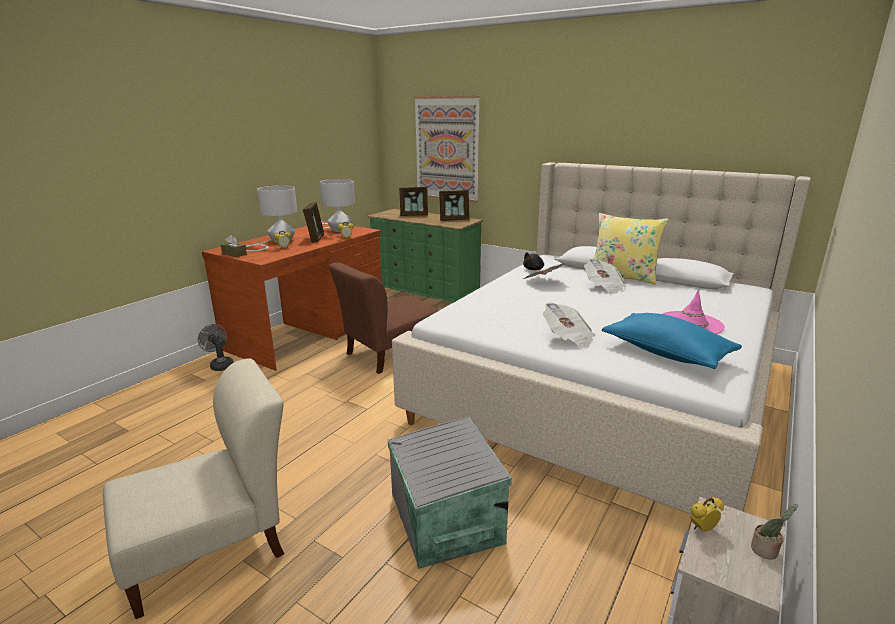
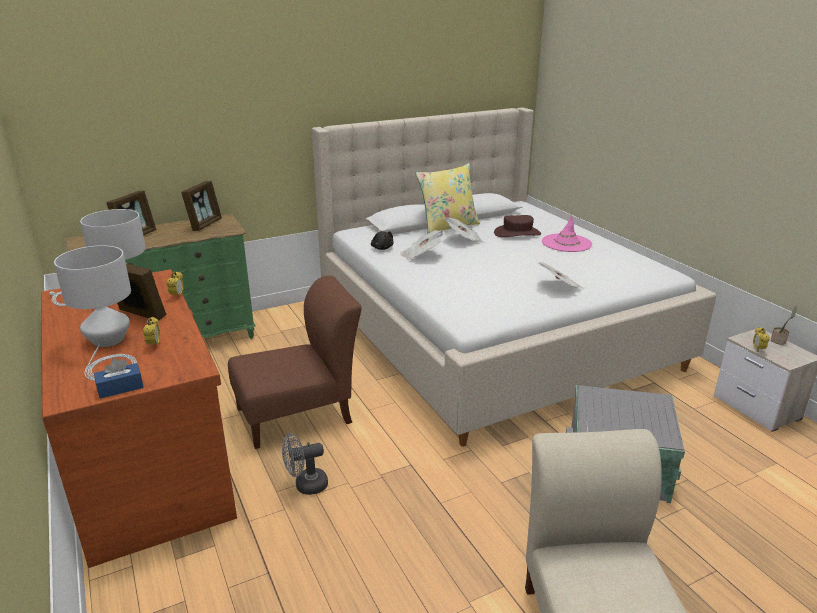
camera: 60 degrees left, 5 degrees up
(220, 365) = (149, 576): grey fan -> grey fan (306, 485)
(234, 254) = (120, 388): brown tissue box -> blue tissue box
(388, 354) = (299, 414): brown chair -> brown chair turned 105 degrees counterclockwise
(447, 149) = (153, 131): picture -> none
(666, 353) = (609, 268): blue pillow -> none
(667, 301) = (517, 233): none -> brown hat

